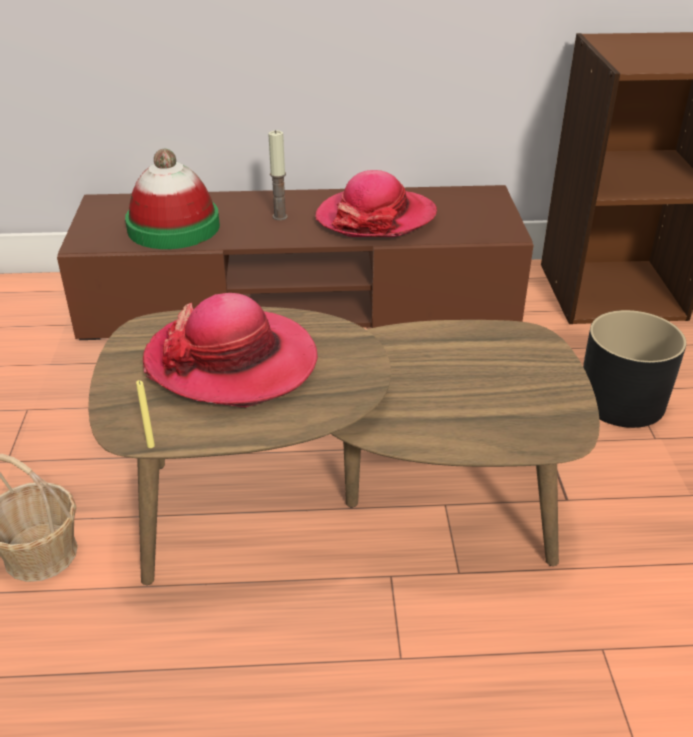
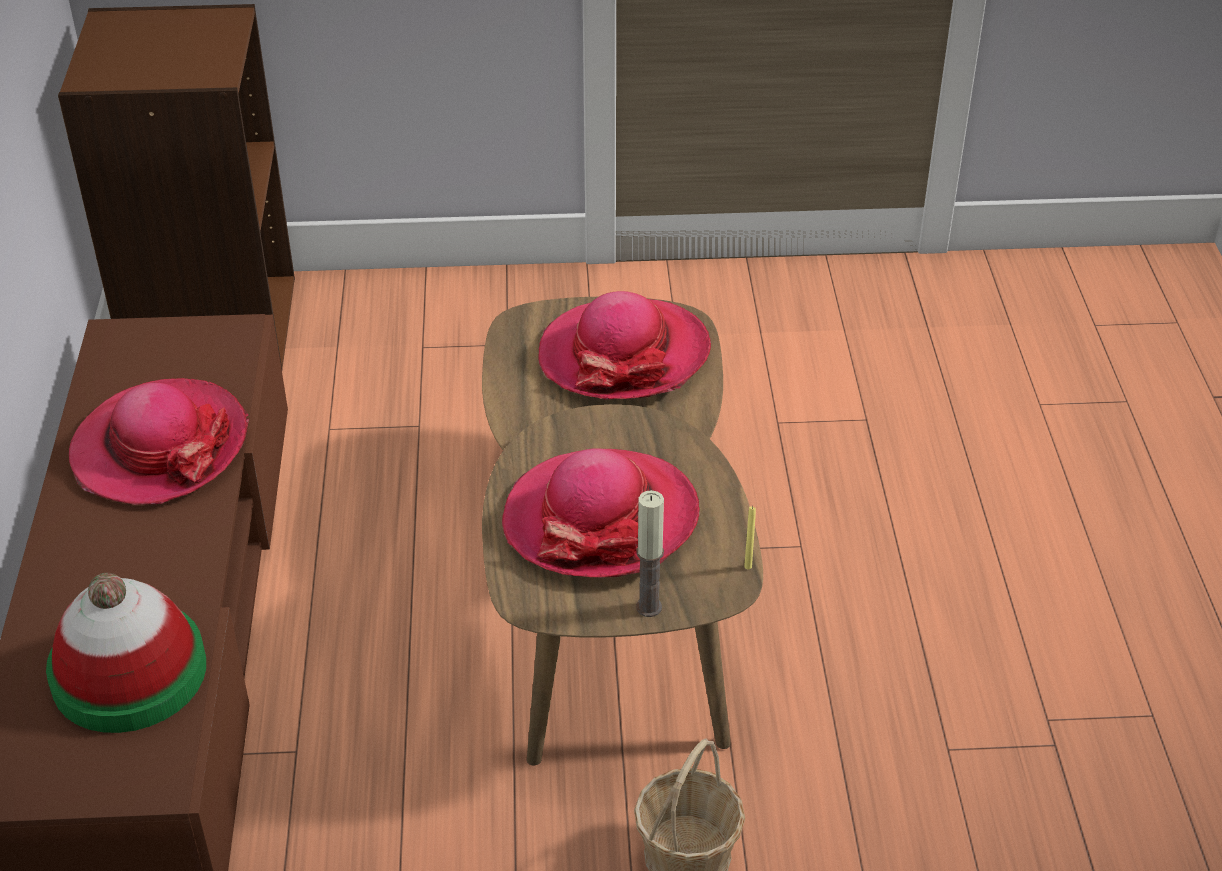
camera: 90 degrees left, 5 degrees up
(280, 217) = (127, 548): candle -> candle (649, 607)
(496, 396) = (624, 355): none -> hat
(622, 401) = (443, 356): black planter -> none

